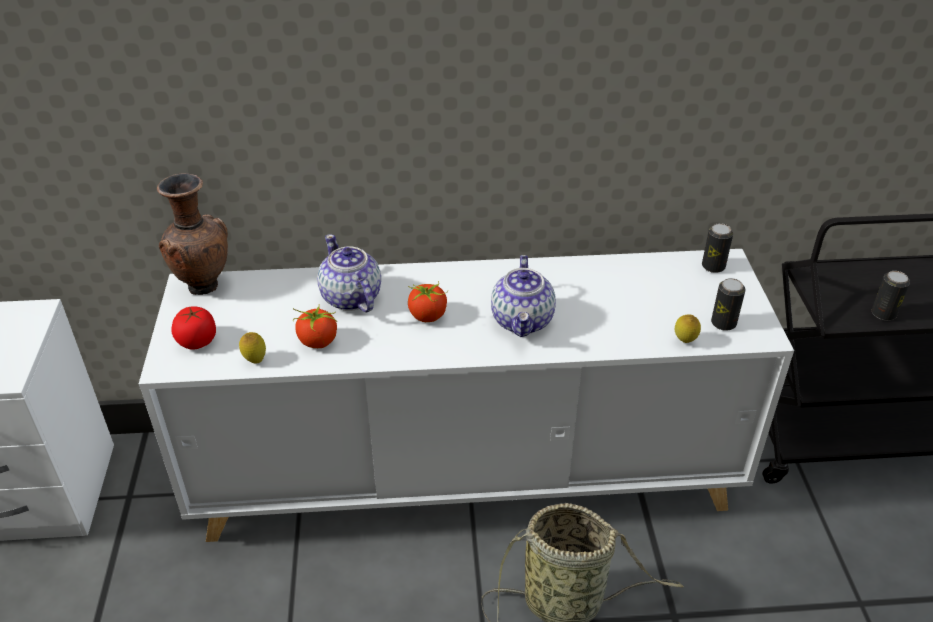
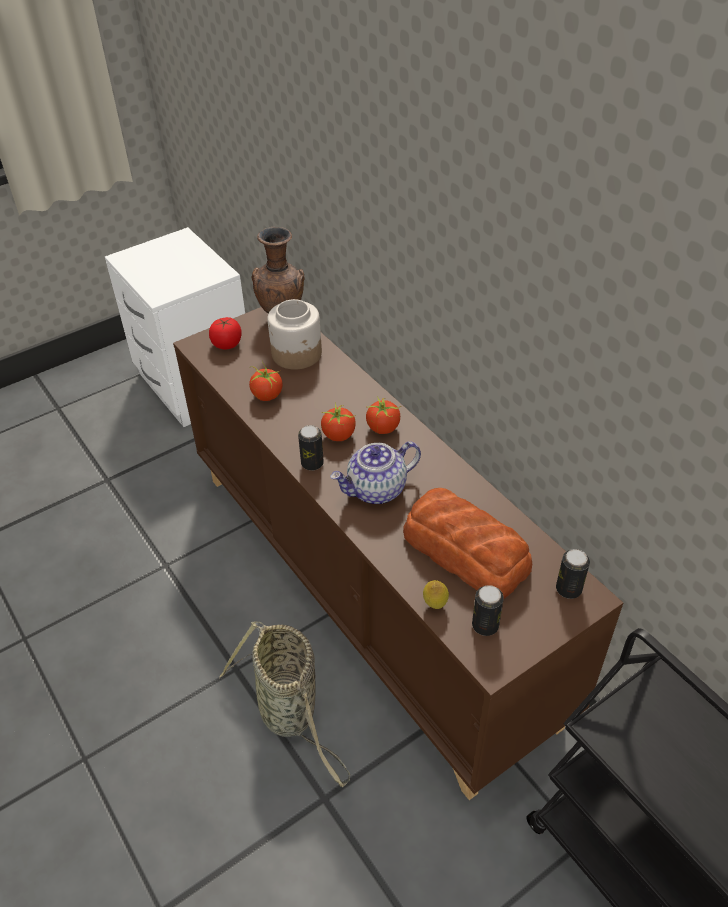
camera: 60 degrees right, 5 degrees up
(255, 360) = (227, 377): lemon -> none
(276, 297) = (297, 354): none -> jar
(351, 298) = (326, 388): teapot -> none
(446, 285) = (383, 428): none -> tomato
(468, 475) = (368, 590): white cabinet -> brown cabinet
(635, 300) = (465, 550): none -> bread
(883, 314) = (650, 773): can -> can (312, 463)

